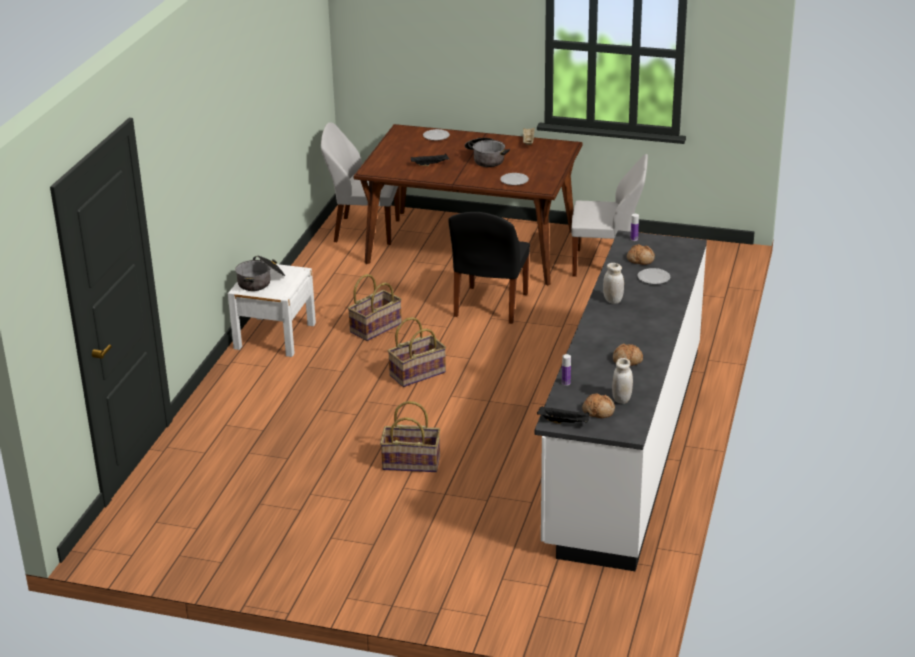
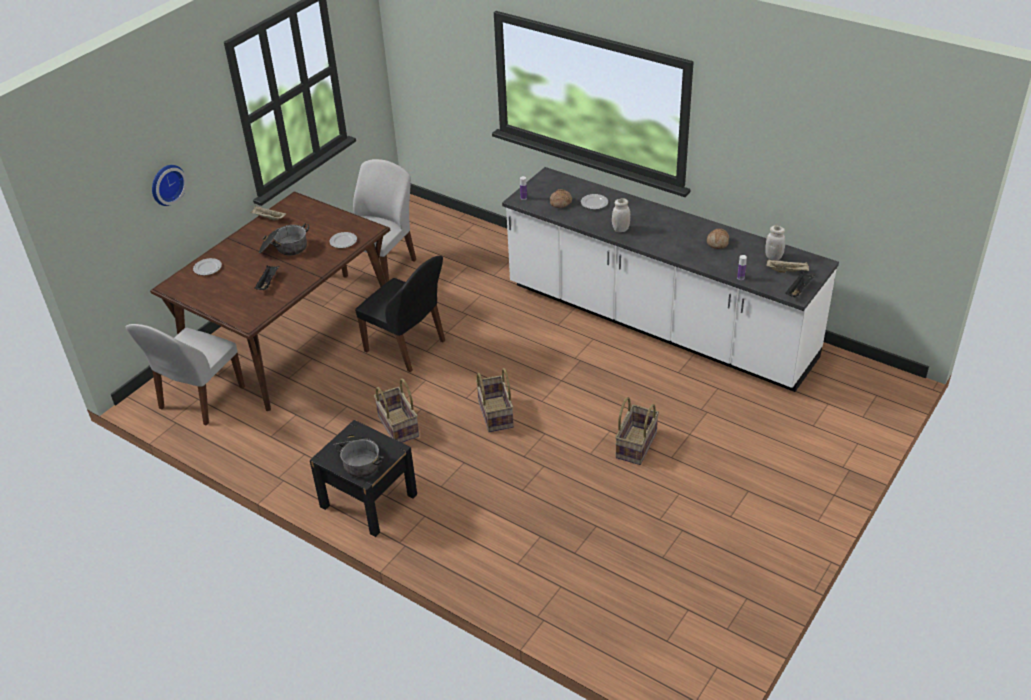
camera: 70 degrees left, 10 degrees up
(275, 336) = (368, 500): white nightstand -> black nightstand
(444, 47) = (166, 184): none -> wall clock
(598, 411) = (787, 271): bread -> beige tray

